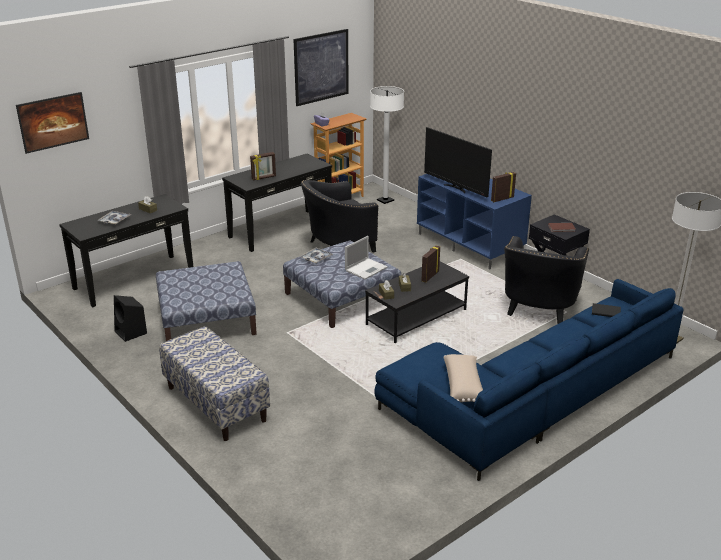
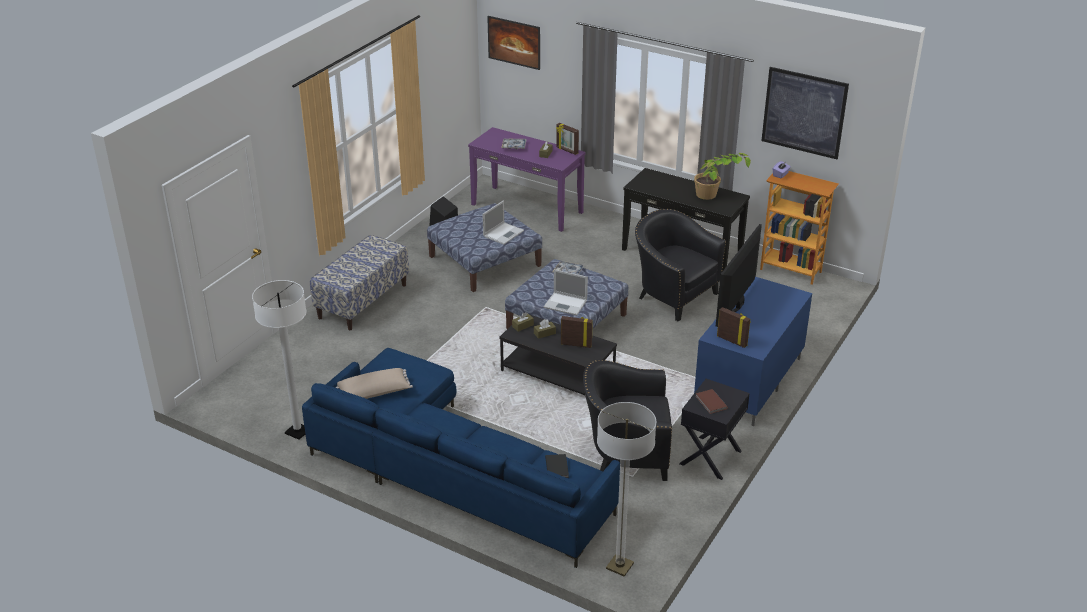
camera: 70 degrees right, 5 degrees up
(134, 280) = (527, 208): black console table -> purple console table
(222, 275) = (504, 233): none -> laptop
(264, 178) = (661, 188): picture frame -> picture frame (567, 150)
(297, 163) = (716, 196): none -> potted plant
(385, 200) = (815, 301): white floor lamp -> white floor lamp (297, 432)

